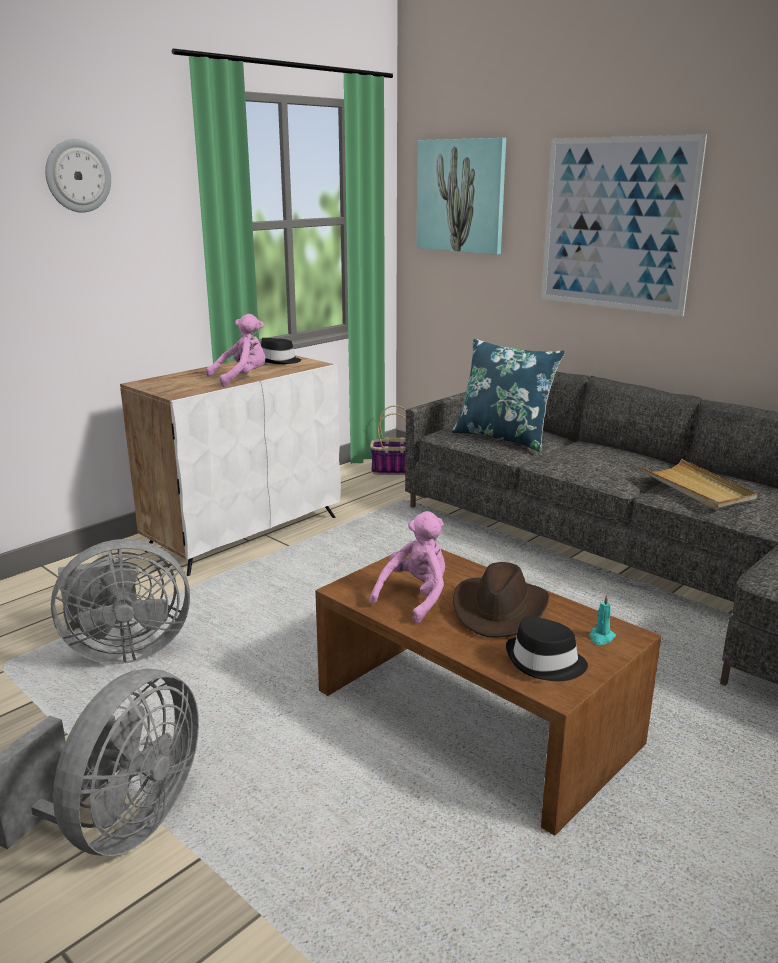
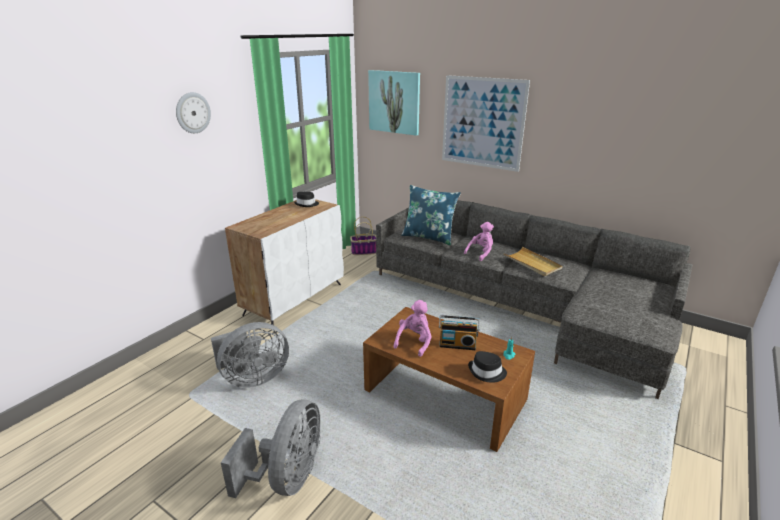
camera: 10 degrees left, 5 degrees up
(241, 378) = (292, 219): pink plush toy -> pink plush toy (480, 253)
(500, 610) = (457, 344): brown hat -> radio

